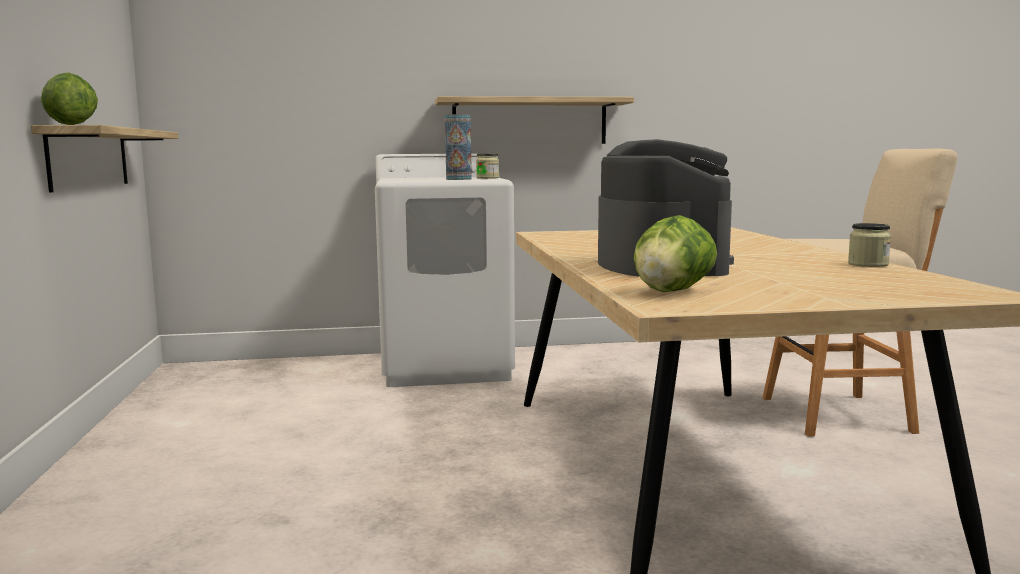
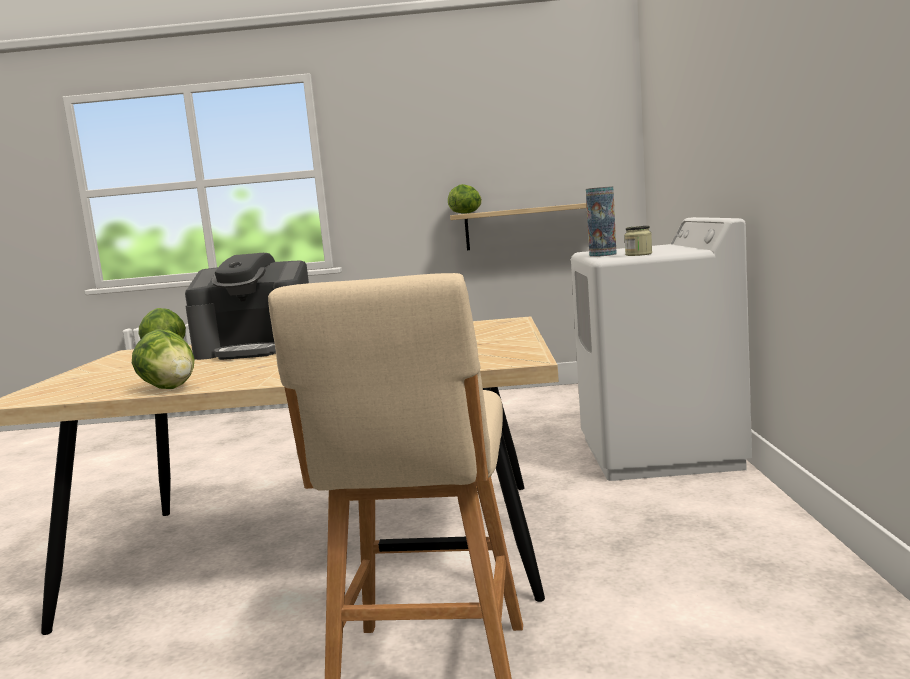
camera: 100 degrees right, 0 degrees up
(530, 122) = (774, 173): shelf -> none
(868, 264) = (169, 388): jar -> lettuce

